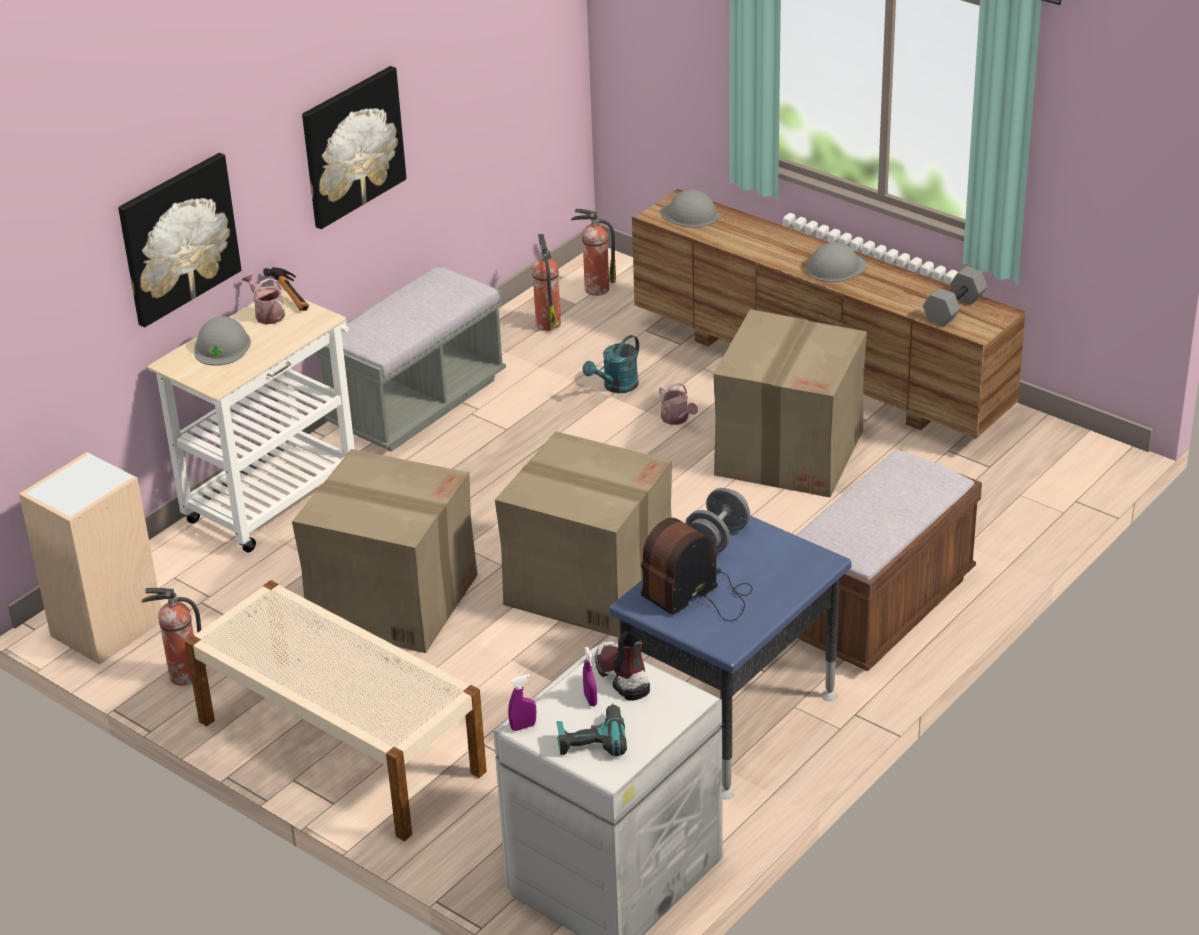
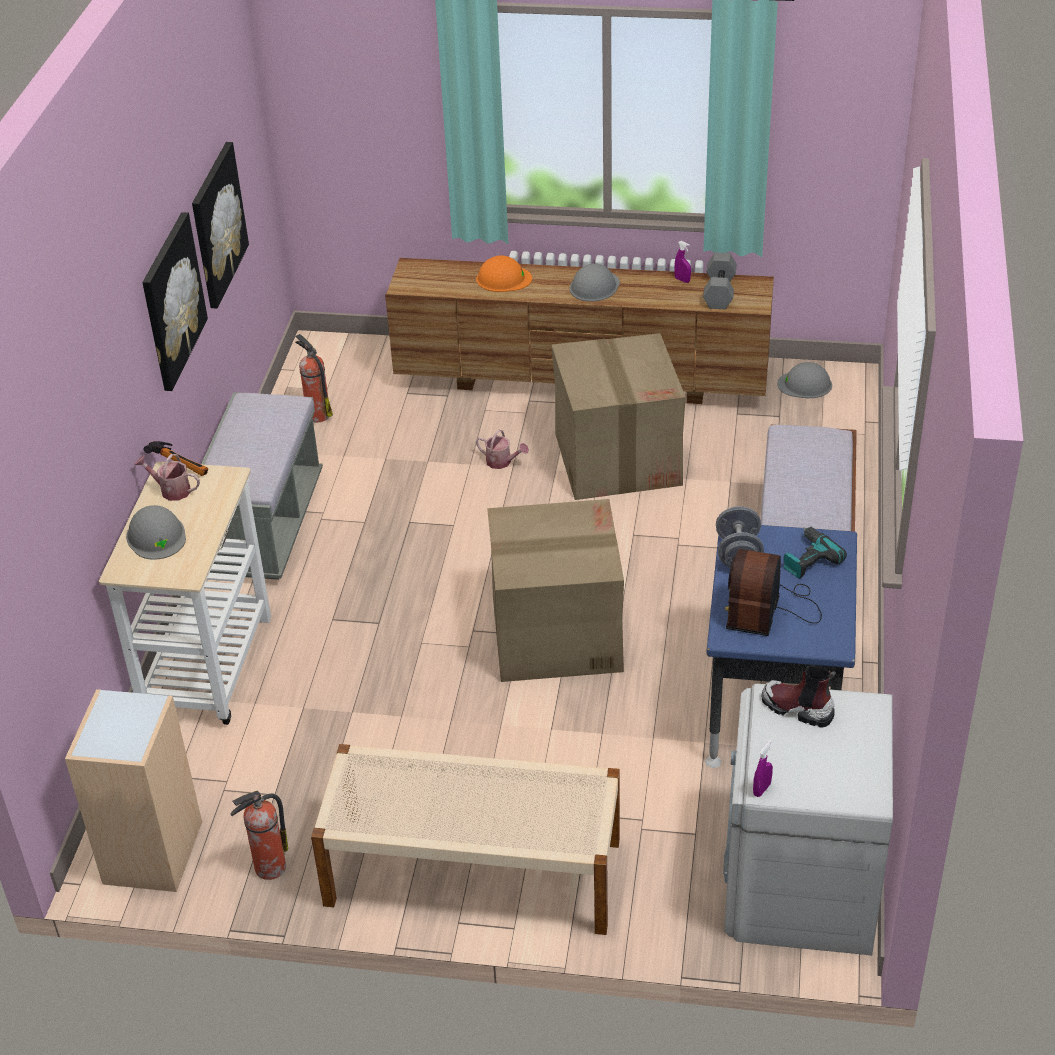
camera: 30 degrees left, 5 degrees up
(178, 238) = (92, 443): picture -> picture (217, 224)
(392, 600) = (399, 716): cardboard box -> none
(590, 699) = (792, 740): purple spray bottle -> purple spray bottle (682, 280)
(591, 739) = (828, 776): power drill -> power drill (808, 559)
(595, 289) = (332, 371): fire extinguisher -> none
(616, 387) = (426, 451): turquoise watering can -> none
(690, 214) = (431, 277): grey hard hat -> grey hard hat (805, 384)
(755, 235) = (503, 279): none -> orange hard hat

